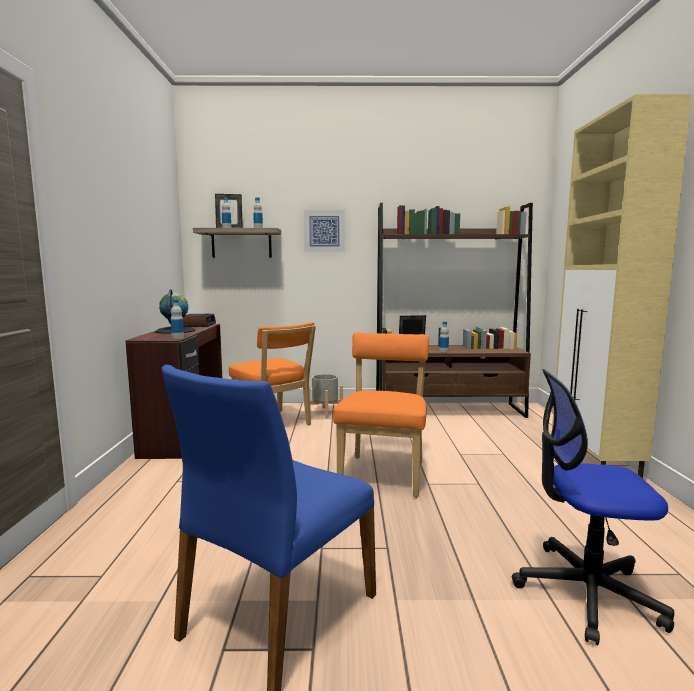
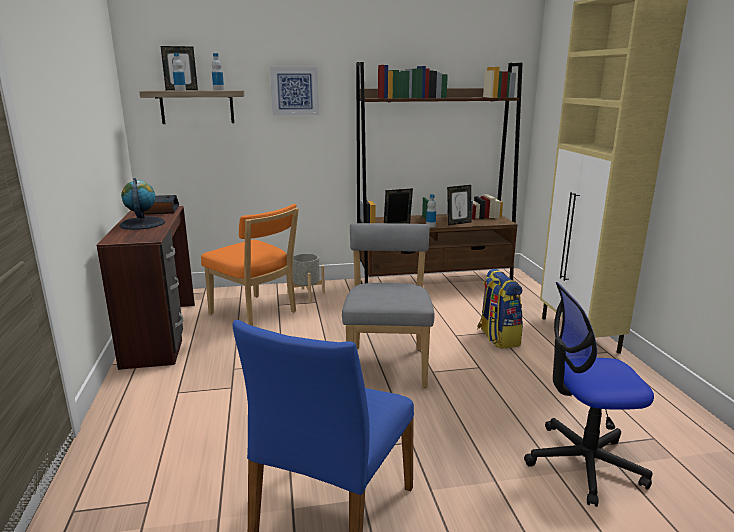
camera: 10 degrees left, 10 degrees up
(177, 337) = (155, 237): bottle -> none
(384, 473) = (387, 364): orange chair -> grey chair
(471, 350) = (458, 223): none -> picture frame
(504, 459) = (497, 338): none -> backpack

